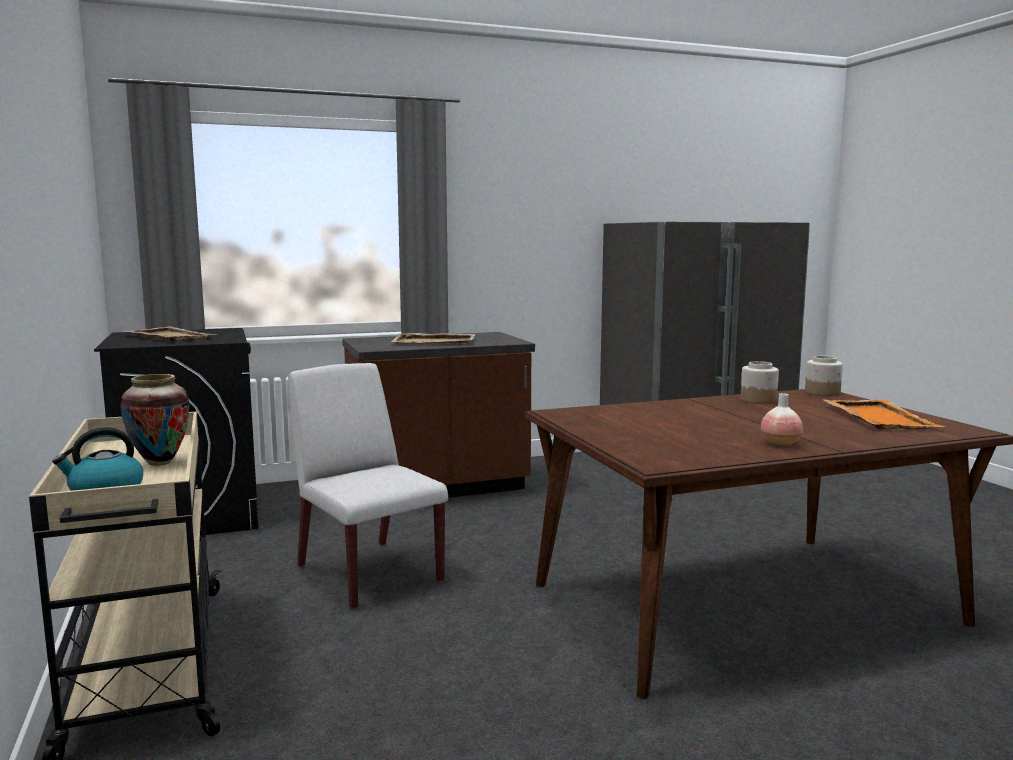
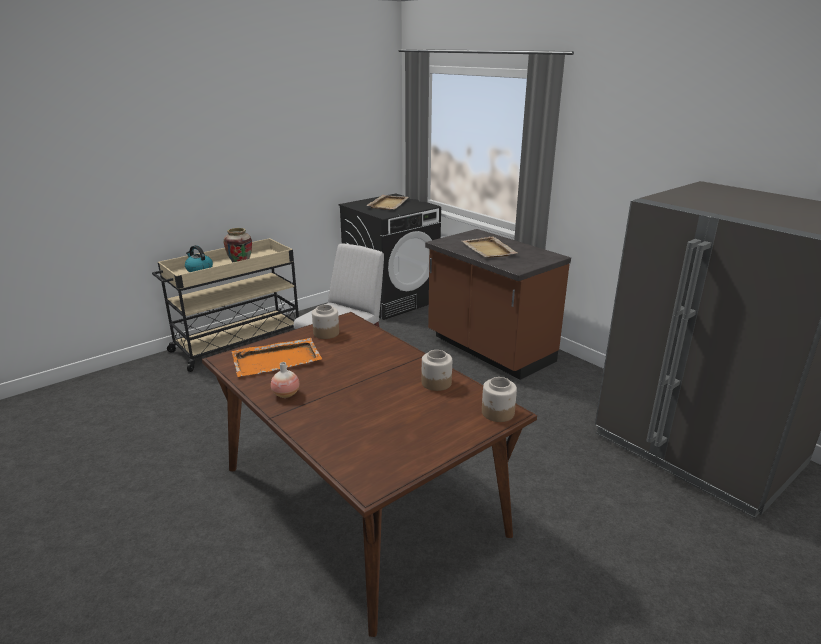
camera: 70 degrees right, 15 degrees up
(597, 422) = (326, 333): none -> jar
(878, 417) = (398, 438): orange tray -> orange tray (277, 359)

